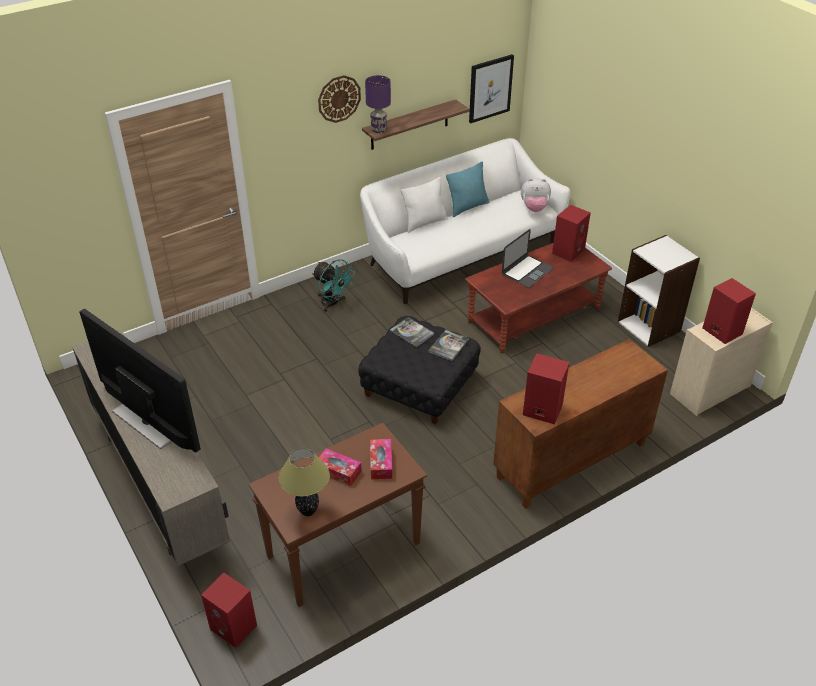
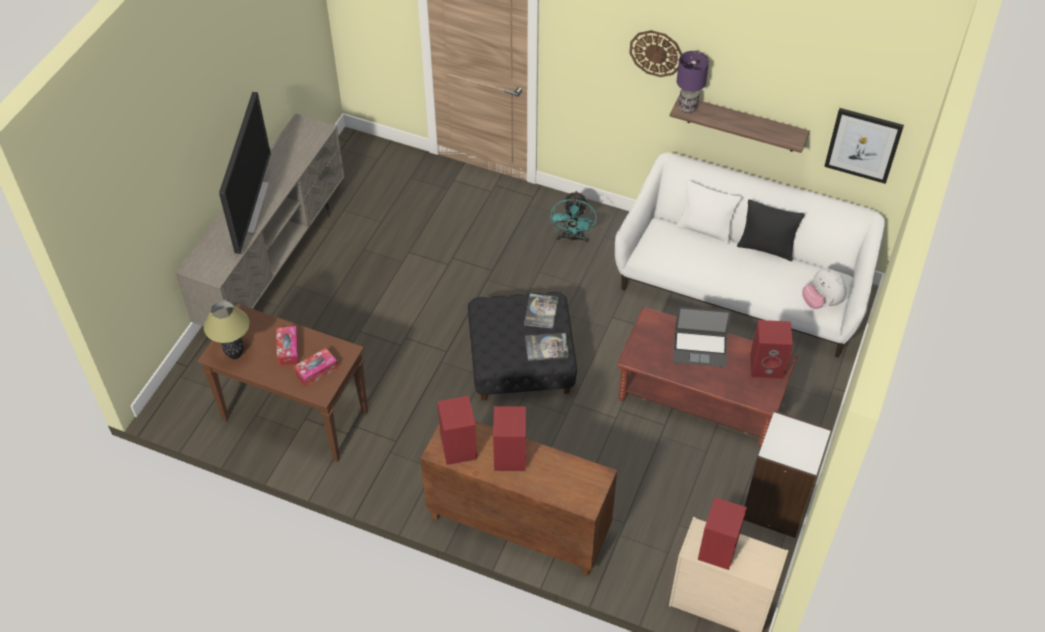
camera: 55 degrees right, 10 degrees up
(235, 627) = (181, 392): red speaker -> red speaker (511, 456)
(467, 207) = (766, 248): turquoise pillow -> black pillow

